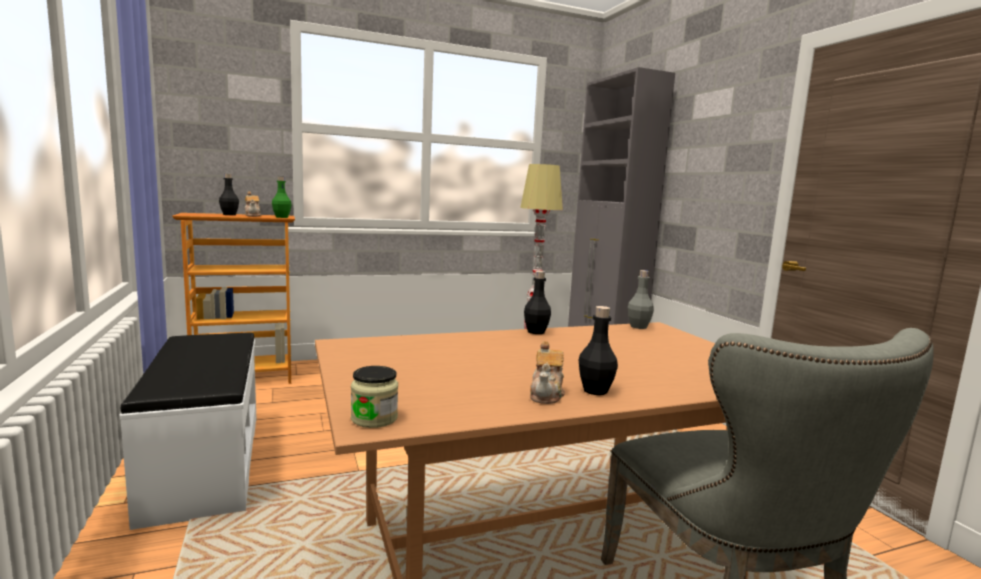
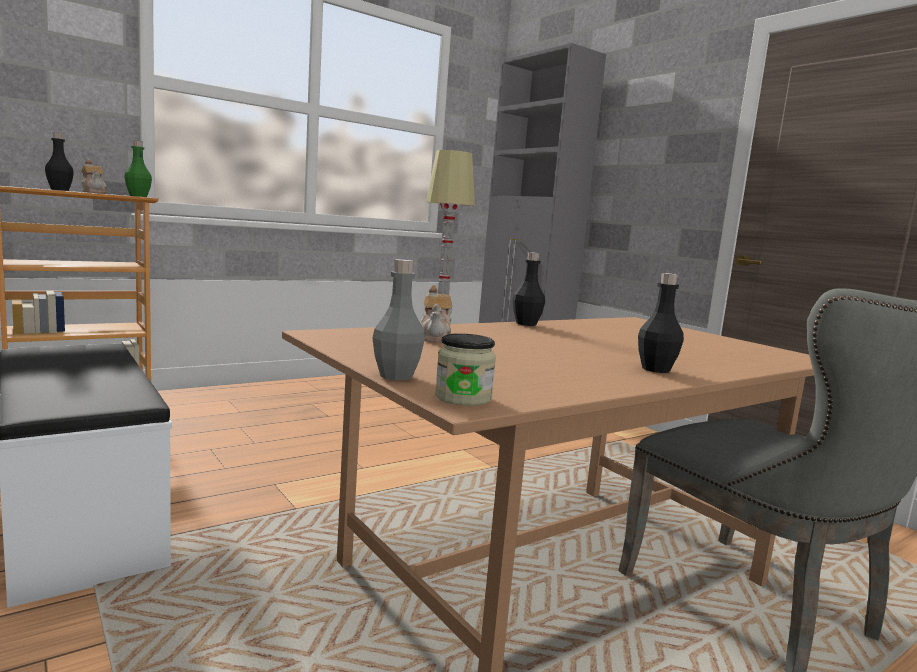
camera: 15 degrees left, 0 degrees up
(547, 394) = (614, 373): teapot -> teapot (435, 337)
(638, 327) = (621, 320): grey bottle -> grey bottle (396, 376)

